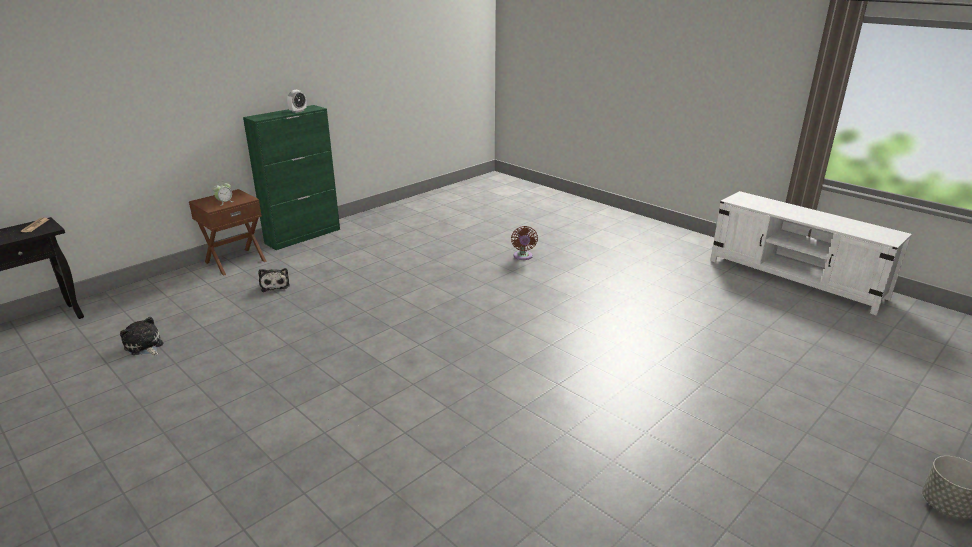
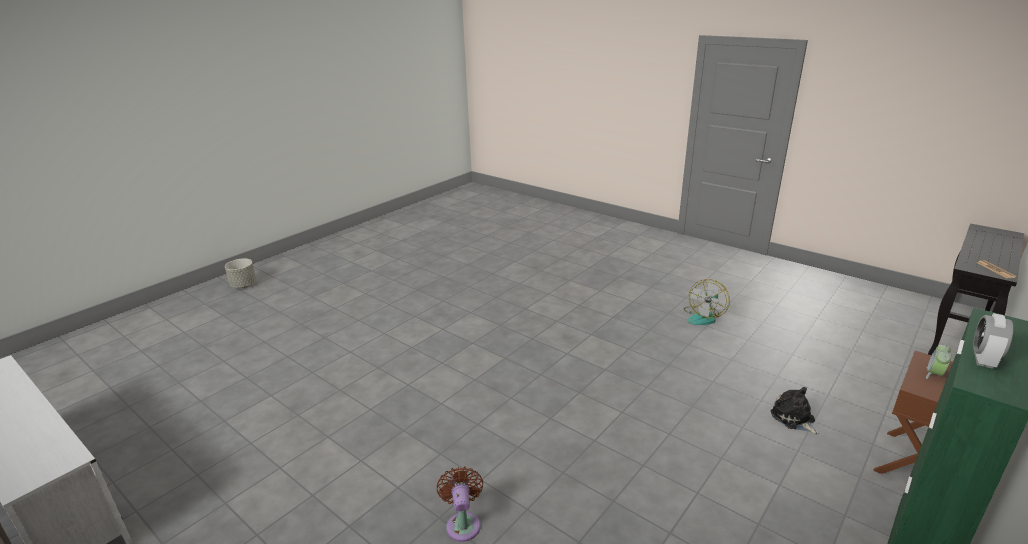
camera: 175 degrees right, 0 degrees up
(144, 346) = (812, 332): plush toy -> none
(232, 375) = (704, 317): none -> fan

